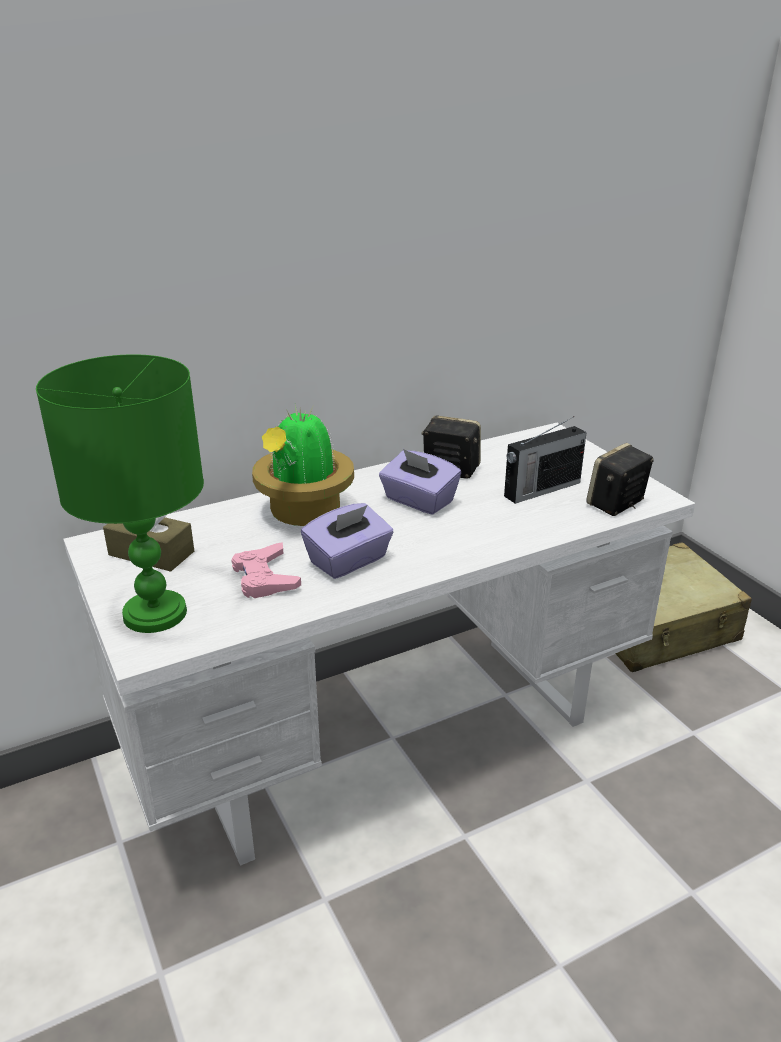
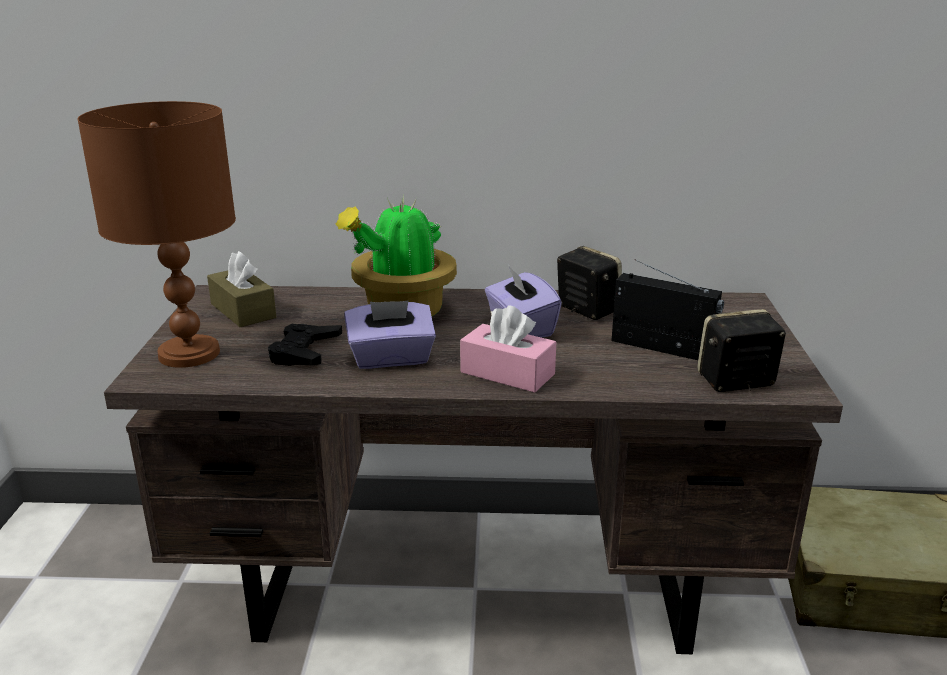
camera: 30 degrees right, 5 degrees down
(153, 614) = (187, 354): green table lamp -> brown table lamp
(265, 577) = (305, 352): pink game controller -> black game controller
(391, 734) = (476, 585): white desk -> brown desk
(455, 546) = (507, 373): none -> pink tissue box
(540, 489) = (663, 348): radio -> radio turned 150 degrees counterclockwise

